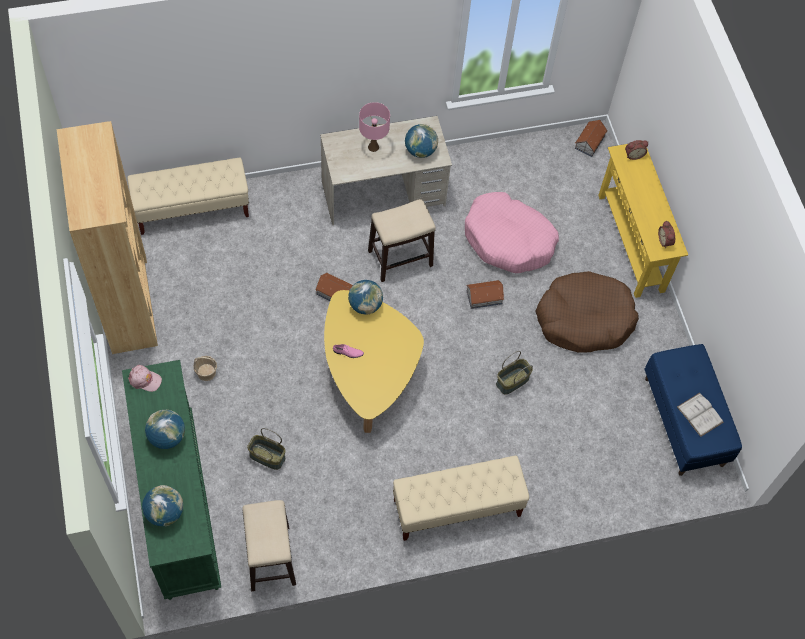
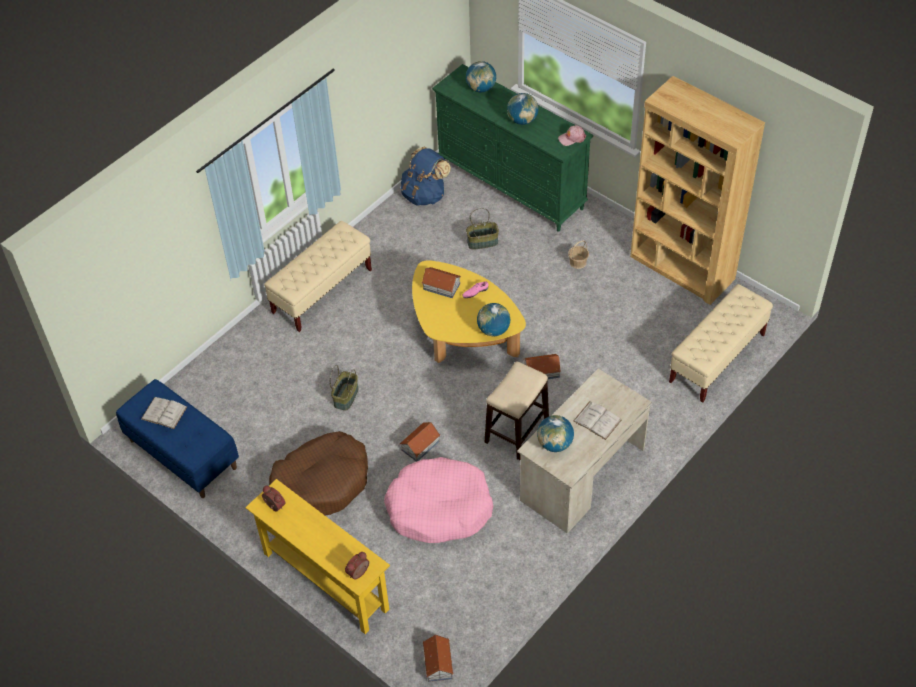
camera: 150 degrees right, 10 degrees down
(270, 557) = (425, 194): stool -> blue backpack
(371, 378) = (441, 286): none -> toy house
(373, 147) = (597, 420): pink table lamp -> white book

